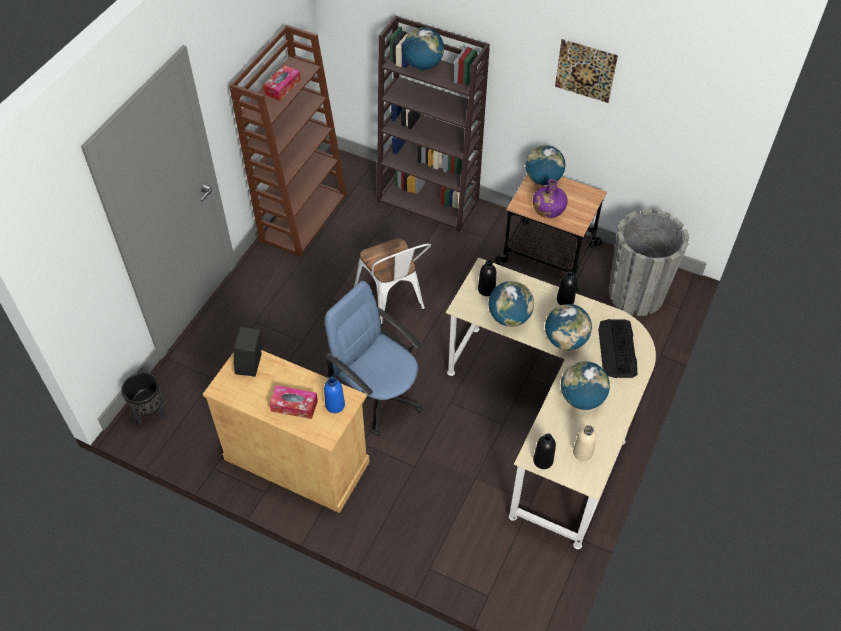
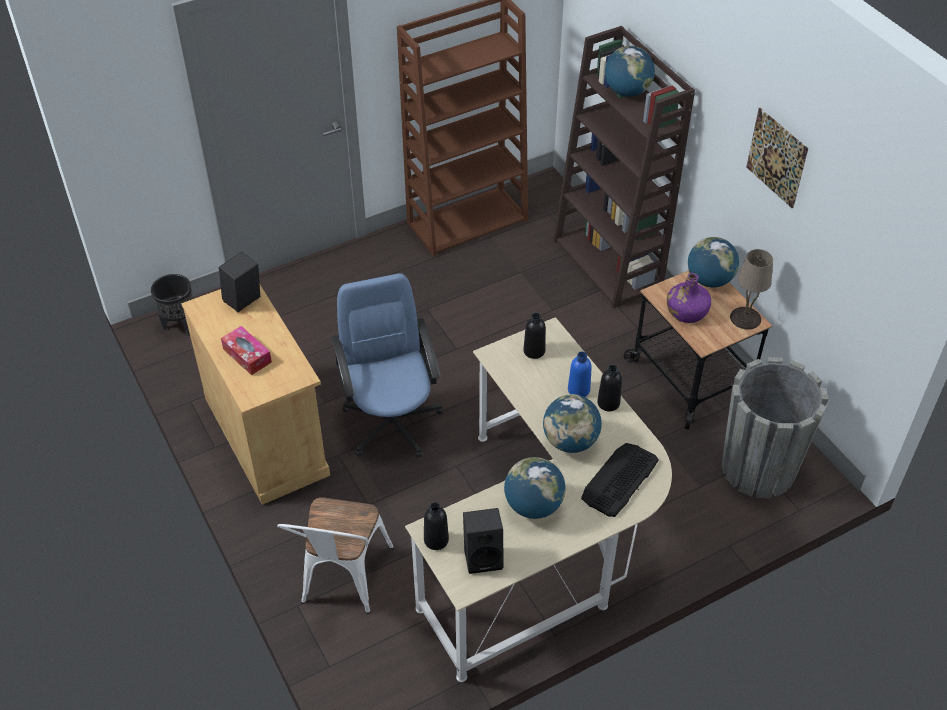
camera: 35 degrees right, 5 degrees down
(282, 87) = (466, 56): tissue box -> none
(335, 405) = (283, 375): blue bottle -> blue bottle (578, 390)
(393, 301) = (486, 341): white chair -> white chair (342, 581)
(509, 317) = (532, 389): globe -> none
(582, 452) = (484, 556): beige bottle -> black speaker
(587, 195) = (745, 318): none -> beige table lamp

